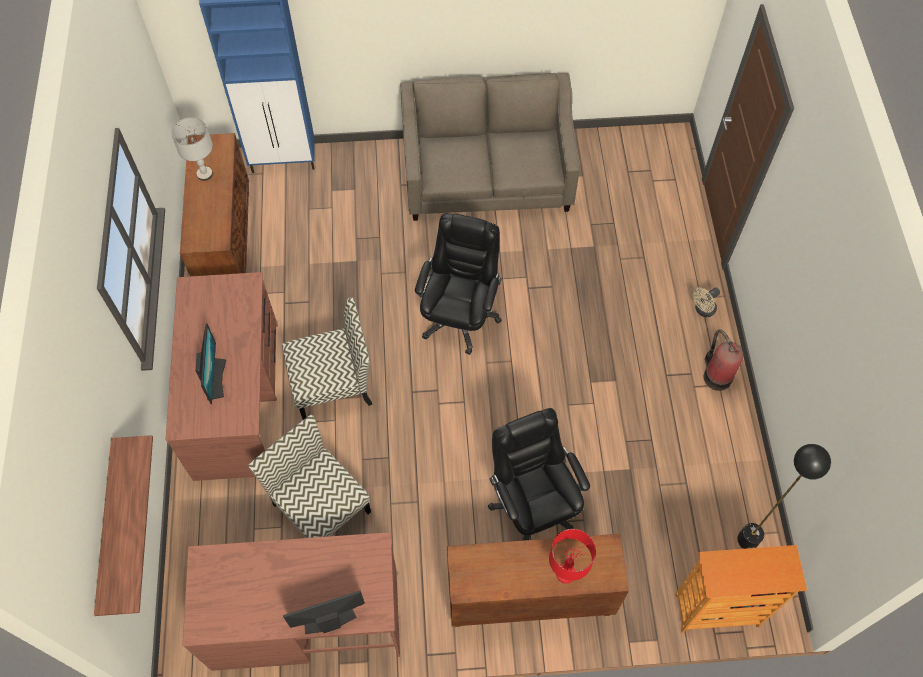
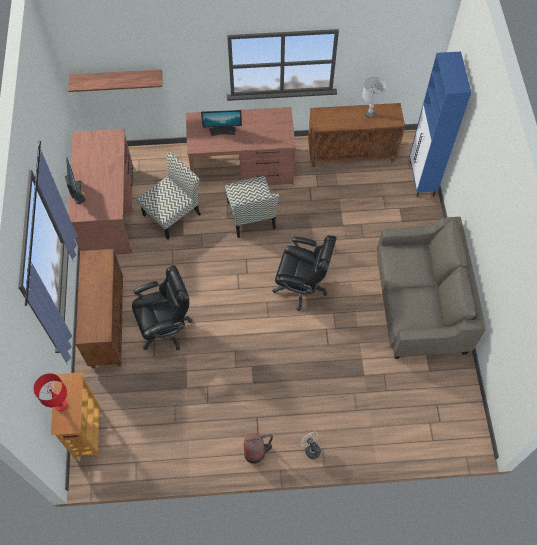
camera: 90 degrees right, 0 degrees up
(566, 573) = (89, 310): red table lamp -> red table lamp (61, 405)
(747, 539) = (132, 459): black floor lamp -> none

